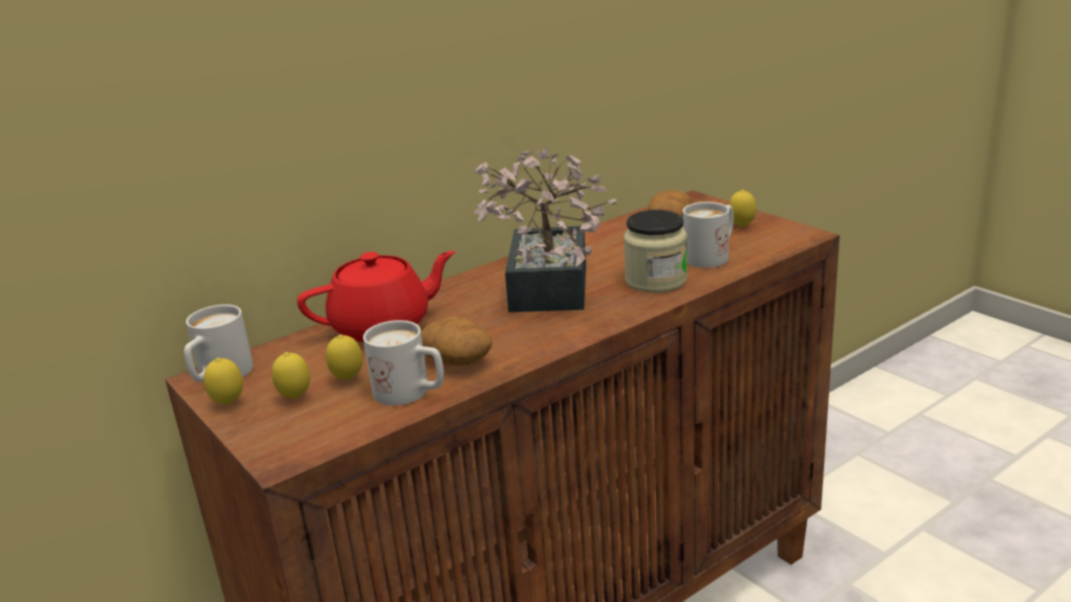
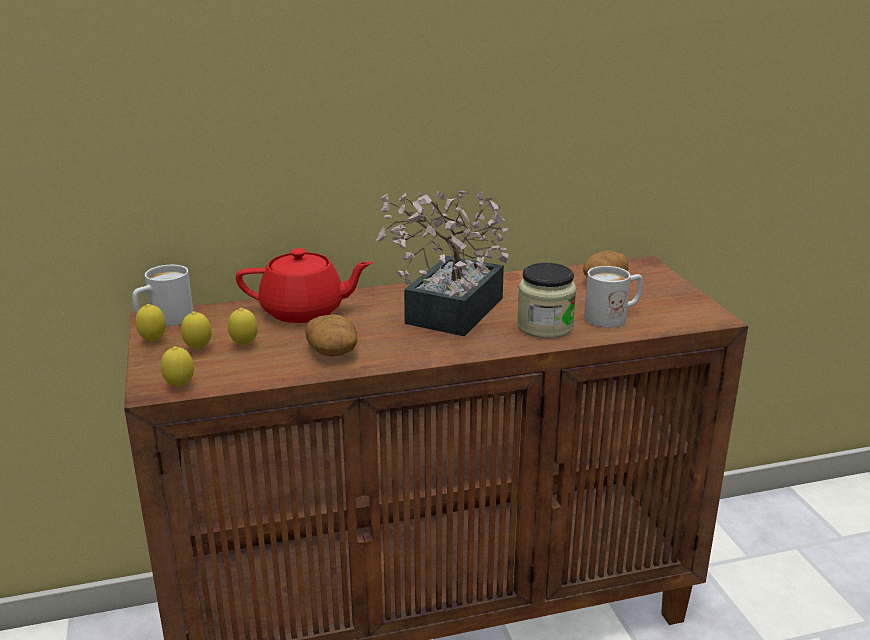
camera: 20 degrees right, 0 degrees up
(411, 393) = (278, 368): white mug -> none
(741, 227) = (664, 298): lemon -> lemon (180, 387)

